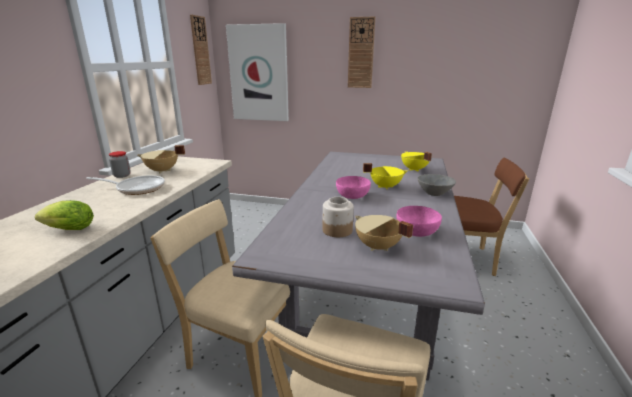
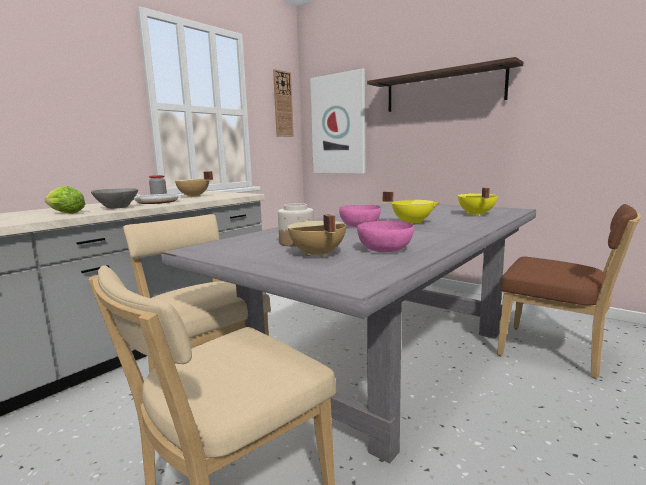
camera: 25 degrees right, 10 degrees down
(361, 53) = (443, 90): wall clock -> shelf
(435, 193) = (467, 229): grey bowl -> grey bowl (117, 208)

